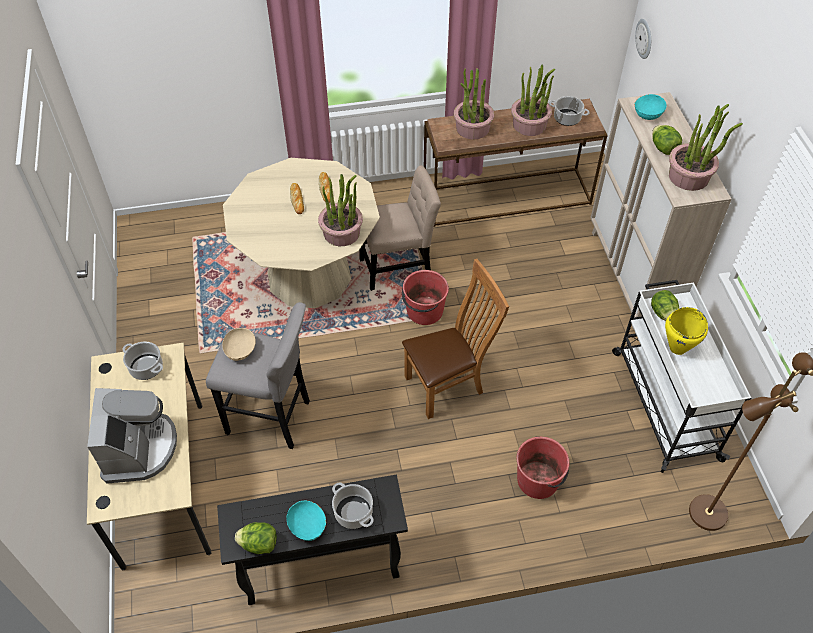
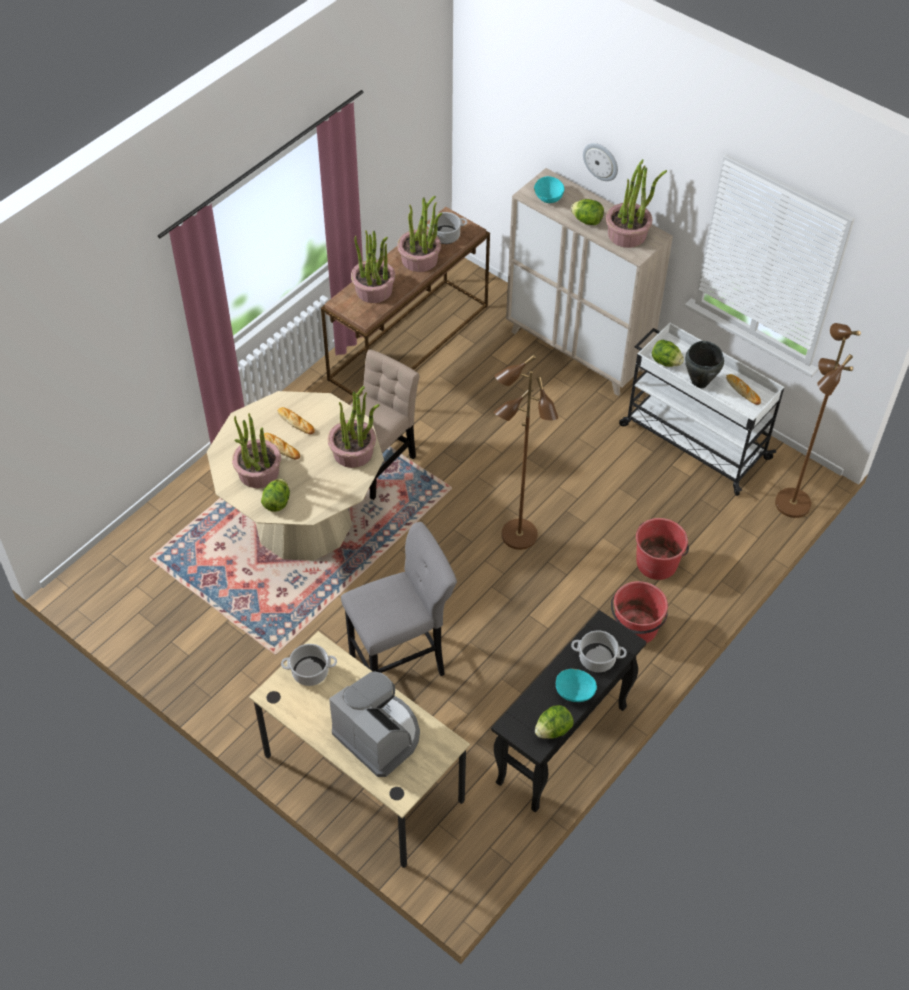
camera: 40 degrees left, 0 degrees up
(241, 351) = (376, 604): beige bowl -> none
(254, 235) = (277, 502): none -> lettuce
(264, 207) = (258, 472): none -> potted plant
(424, 311) = (438, 488): red bucket -> red bucket (636, 628)
(448, 384) = (518, 536): brown chair -> brown floor lamp
(644, 38) = (480, 128): wall clock -> wall clock (601, 161)
(677, 348) = (699, 383): yellow cooking pot -> black cooking pot
(712, 379) = (743, 391): none -> bread

